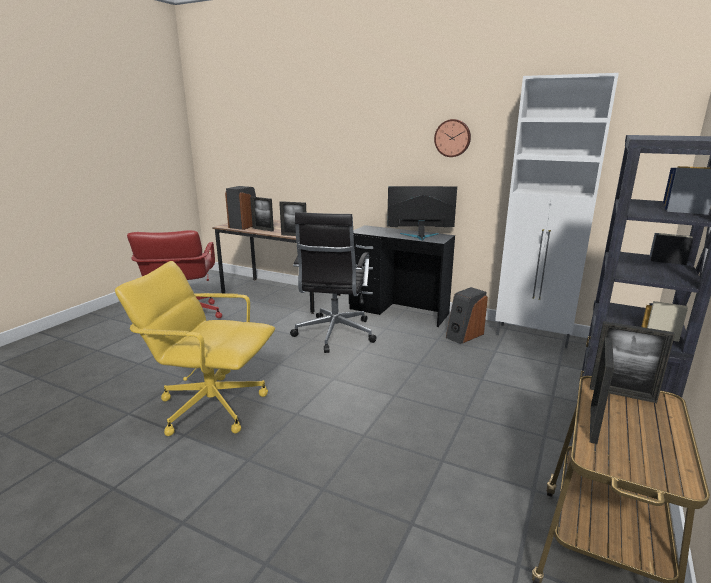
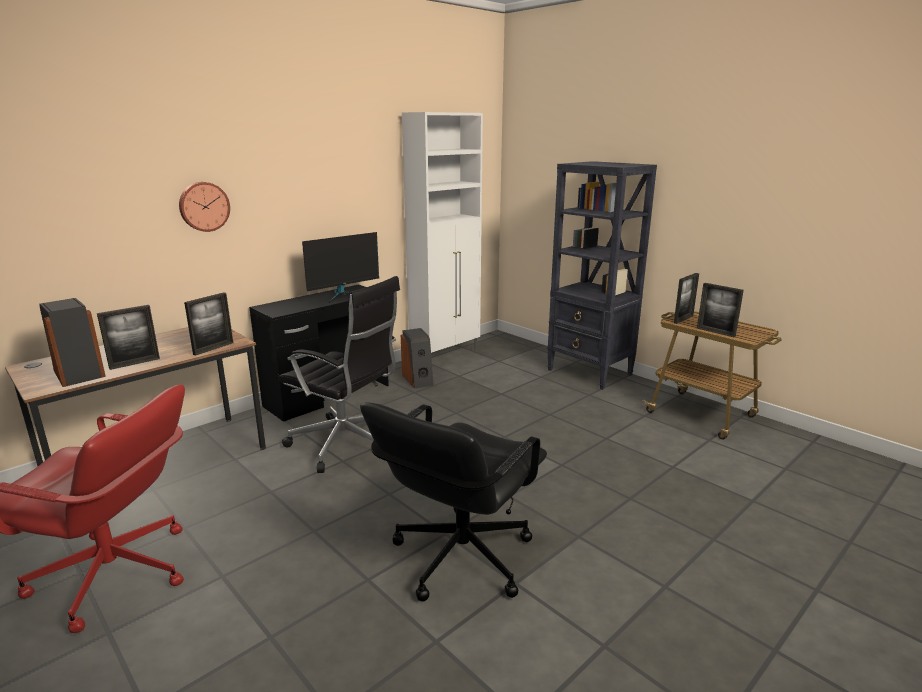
camera: 70 degrees left, 0 degrees up
(211, 406) = (460, 556): yellow office chair -> black office chair
(420, 236) = (344, 295): monitor -> monitor turned 150 degrees counterclockwise
(452, 138) = (341, 176): wall clock -> wall clock (204, 206)

